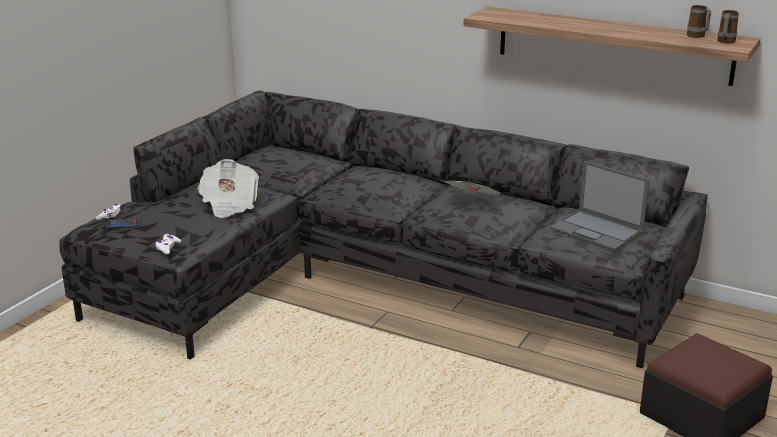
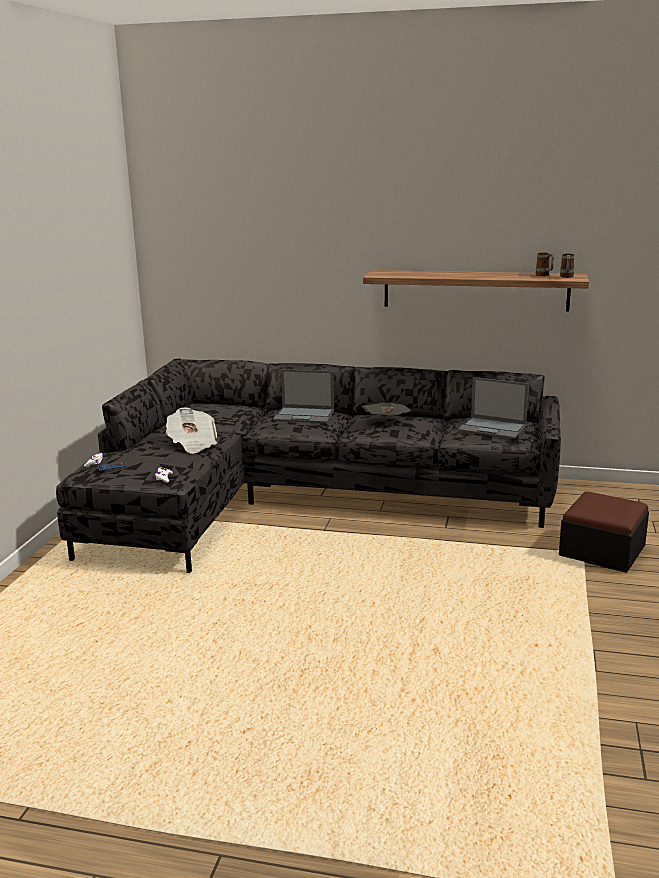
camera: 15 degrees left, 5 degrees down
(382, 180) = (304, 415): none -> laptop

